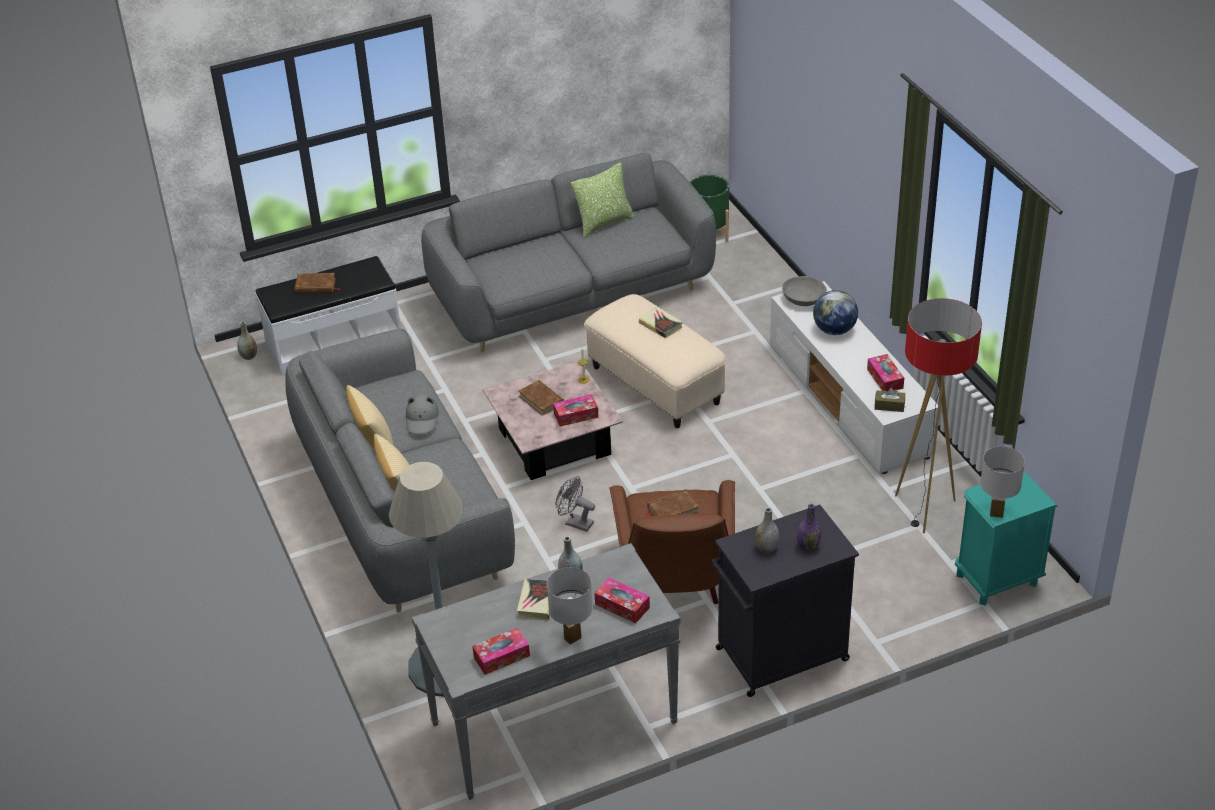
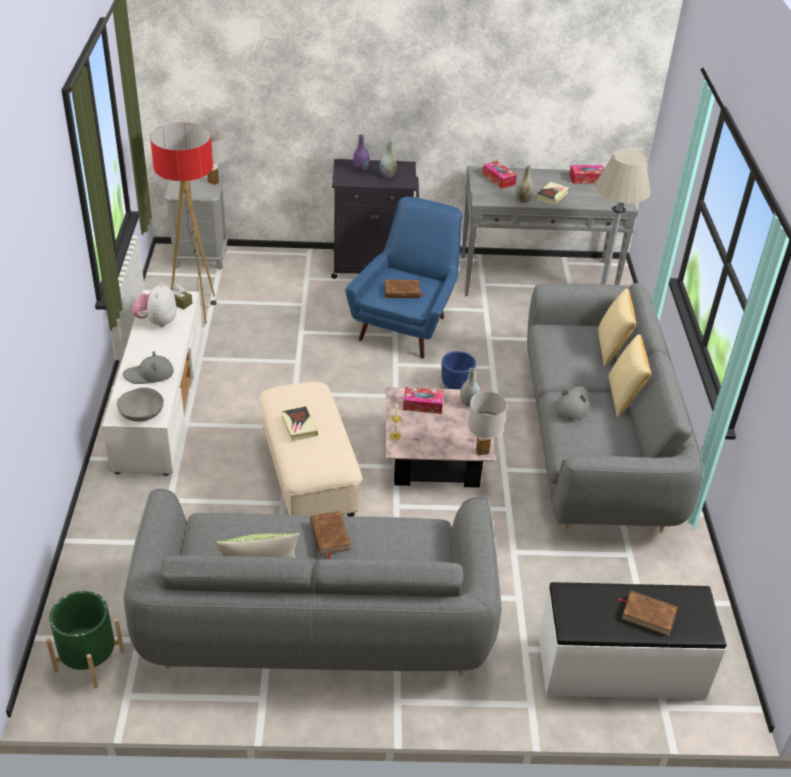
camera: 160 degrees left, 0 degrees up
(249, 356) = (728, 687): grey vase -> grey vase (468, 403)
(541, 400) = (445, 430): brown book -> brown book (329, 536)
(572, 638) = (538, 175): white table lamp -> white table lamp (482, 452)
(575, 523) = (456, 385): grey fan -> blue planter
(676, 581) = (407, 324): brown armchair -> blue armchair
(834, 330) = (149, 374): globe -> grey hat
(885, 378) = (157, 322): tissue box -> plush toy
(997, 580) = (200, 258): turquoise nightstand -> grey nightstand

